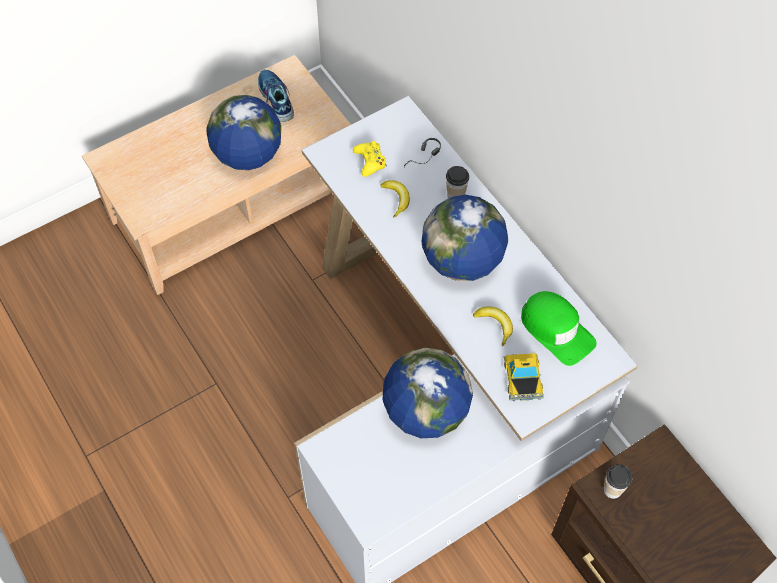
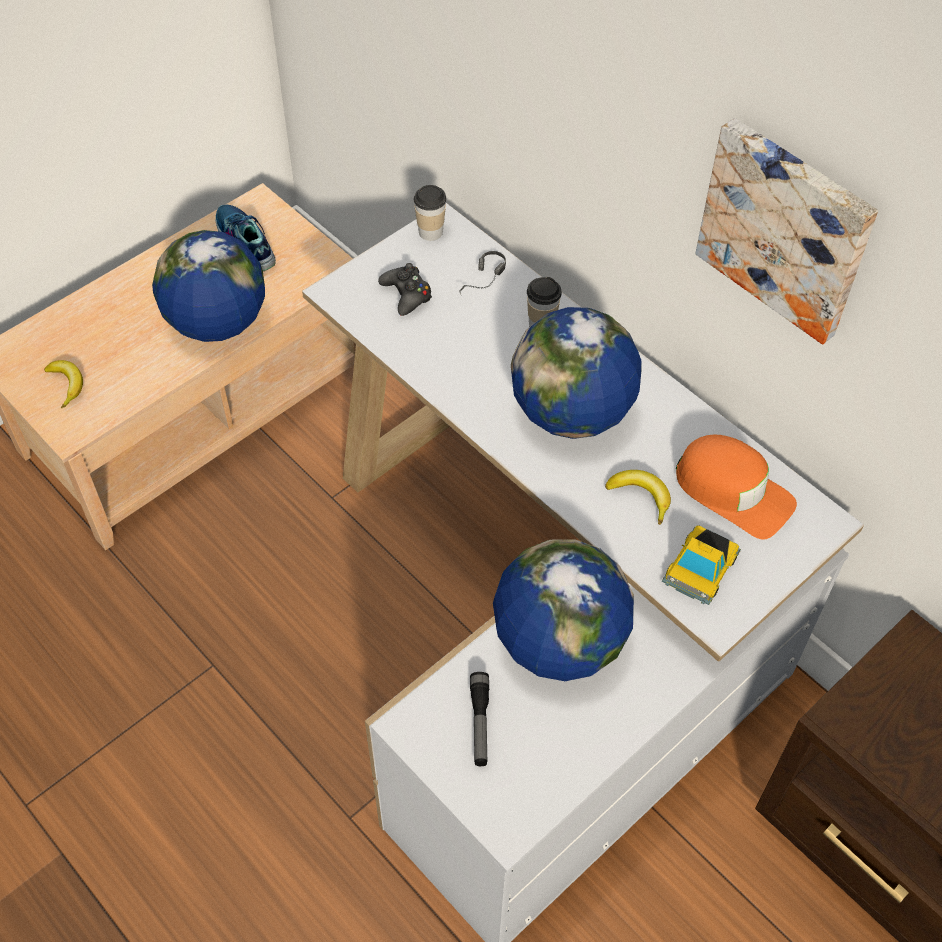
camera: 10 degrees left, 5 degrees down
(365, 455) = (480, 723): none -> flashlight
(370, 161) = (407, 294): yellow game controller -> black game controller
(396, 199) = (456, 340): banana -> banana (67, 384)
(523, 378) = (701, 567): toy car -> toy car turned 135 degrees counterclockwise
(556, 330) = (733, 491): green cap -> orange cap
(599, 174) = (786, 228): none -> picture
(612, 489) = (862, 716): cup -> cup (430, 232)

